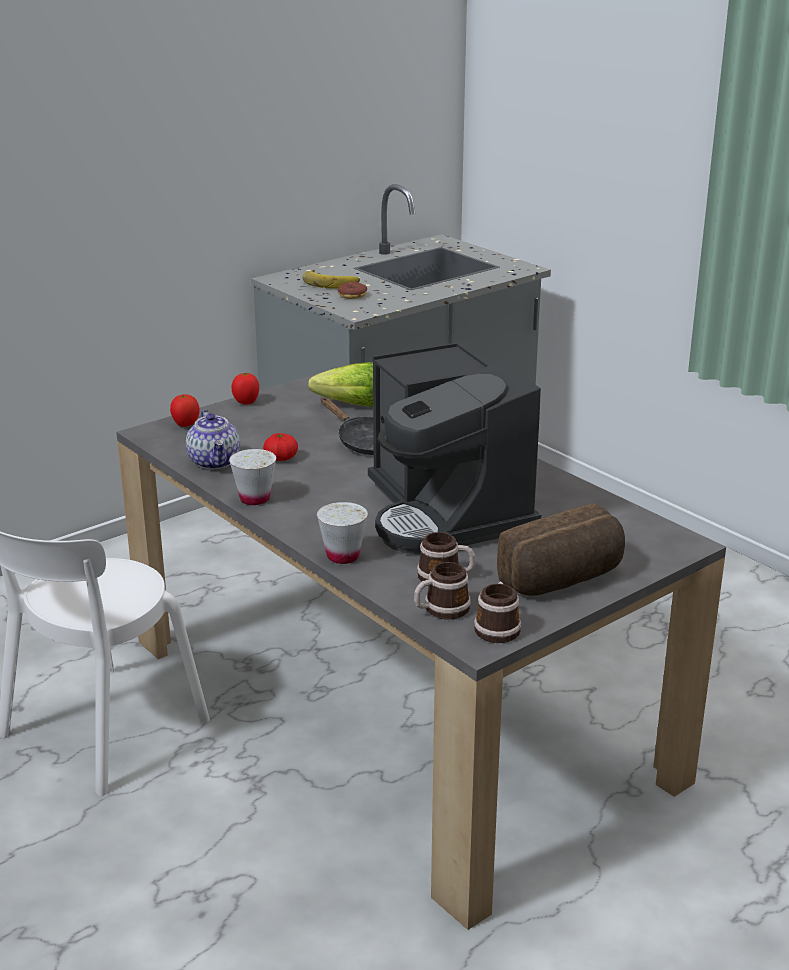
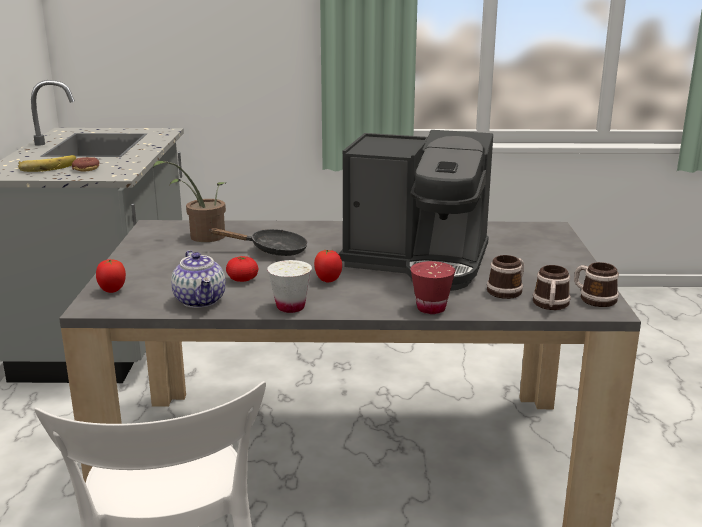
camera: 50 degrees left, 5 degrees down
(215, 462) = (201, 301): teapot -> teapot turned 45 degrees clockwise
(246, 403) = (125, 261): tomato -> tomato (328, 281)
(343, 556) = (431, 308): white cup -> red cup
(345, 404) = (202, 237): lettuce -> potted plant
(564, 580) = (555, 264): bread -> none

